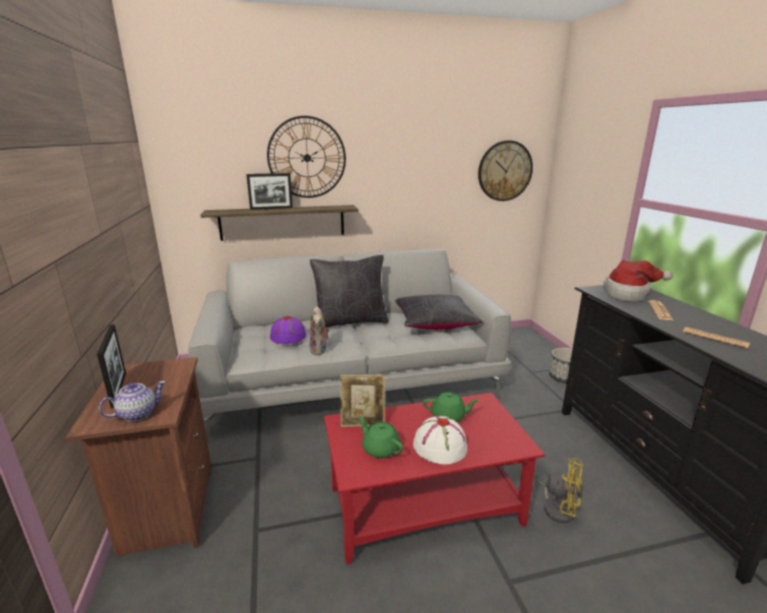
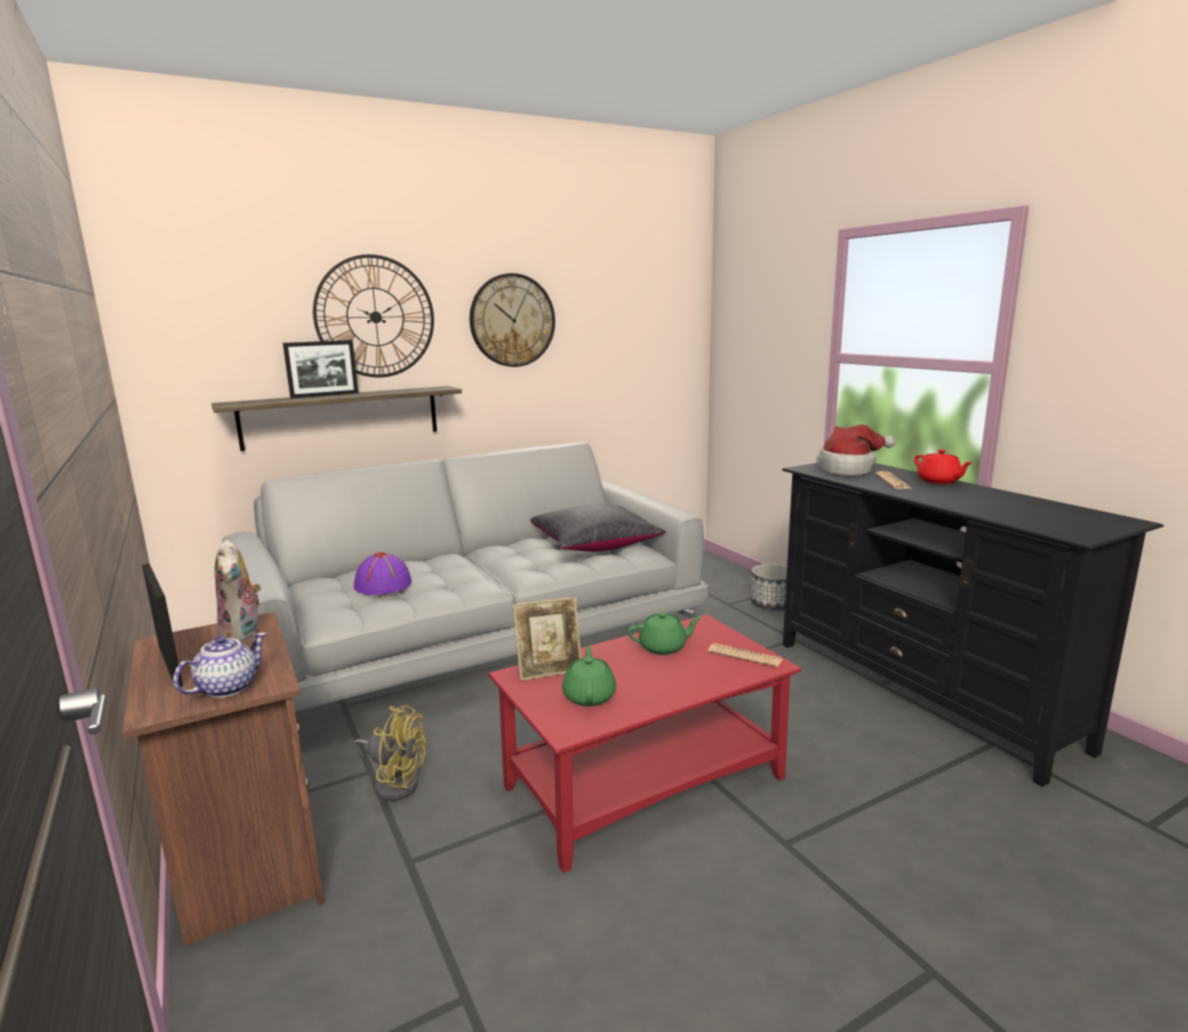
camera: 15 degrees left, 5 degrees down
(320, 350) = (442, 596): plush toy -> plush toy (244, 633)
(350, 321) = (469, 556): black pillow -> none
(380, 448) = (589, 696): green teapot -> green teapot turned 60 degrees clockwise
(439, 446) = (667, 681): white hat -> none
(504, 171) = (654, 331): wall clock -> wall clock (512, 320)
(555, 506) = (811, 750): yellow fan -> yellow fan (394, 782)
(701, 315) = (939, 481): none -> red teapot
(715, 338) = (963, 499): newspaper -> newspaper (744, 656)

